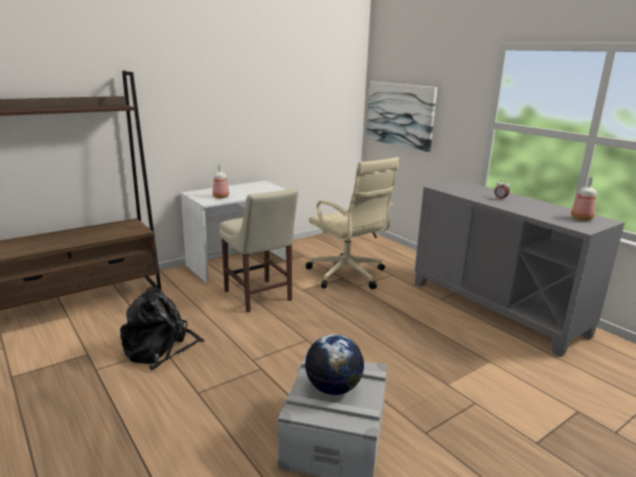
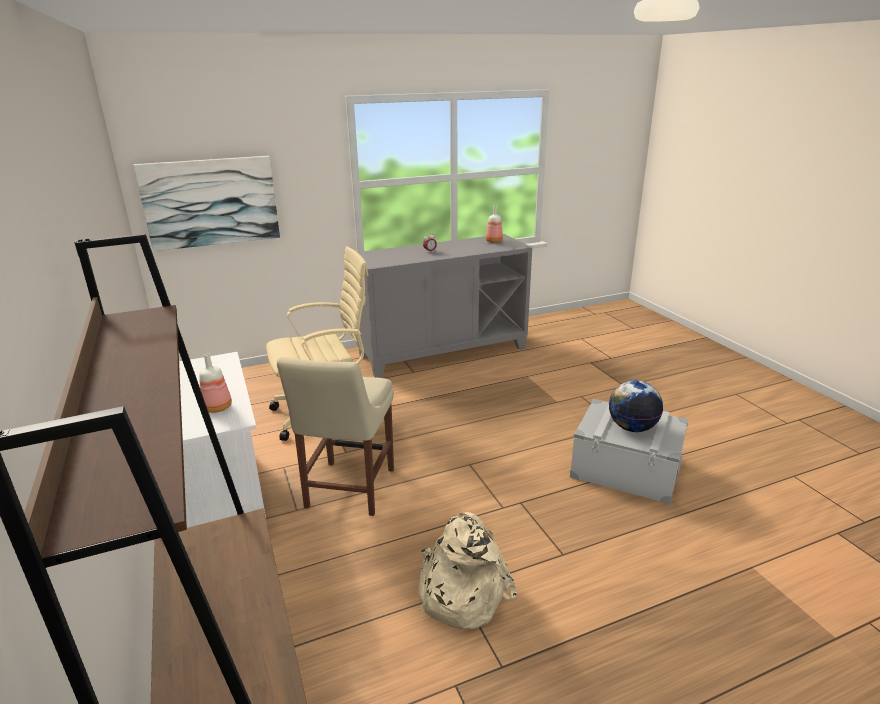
camera: 75 degrees left, 5 degrees up
(161, 349) = (460, 592): black backpack -> beige backpack
(259, 297) = (348, 490): beige chair -> beige chair turned 120 degrees clockwise

